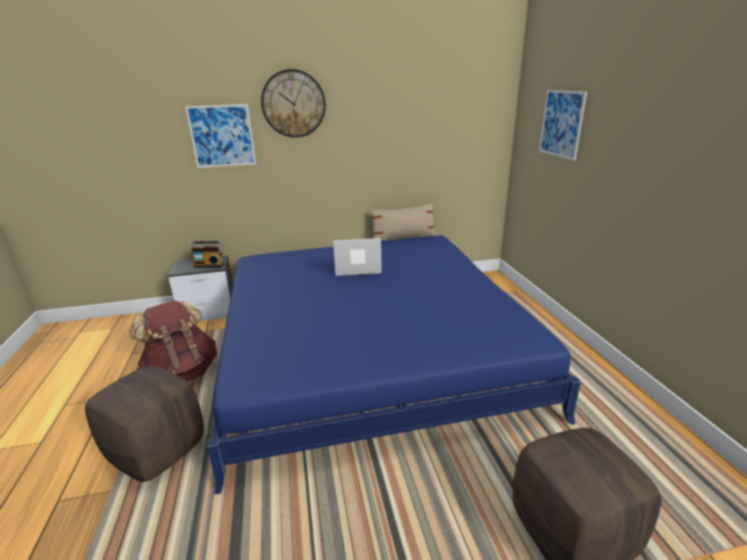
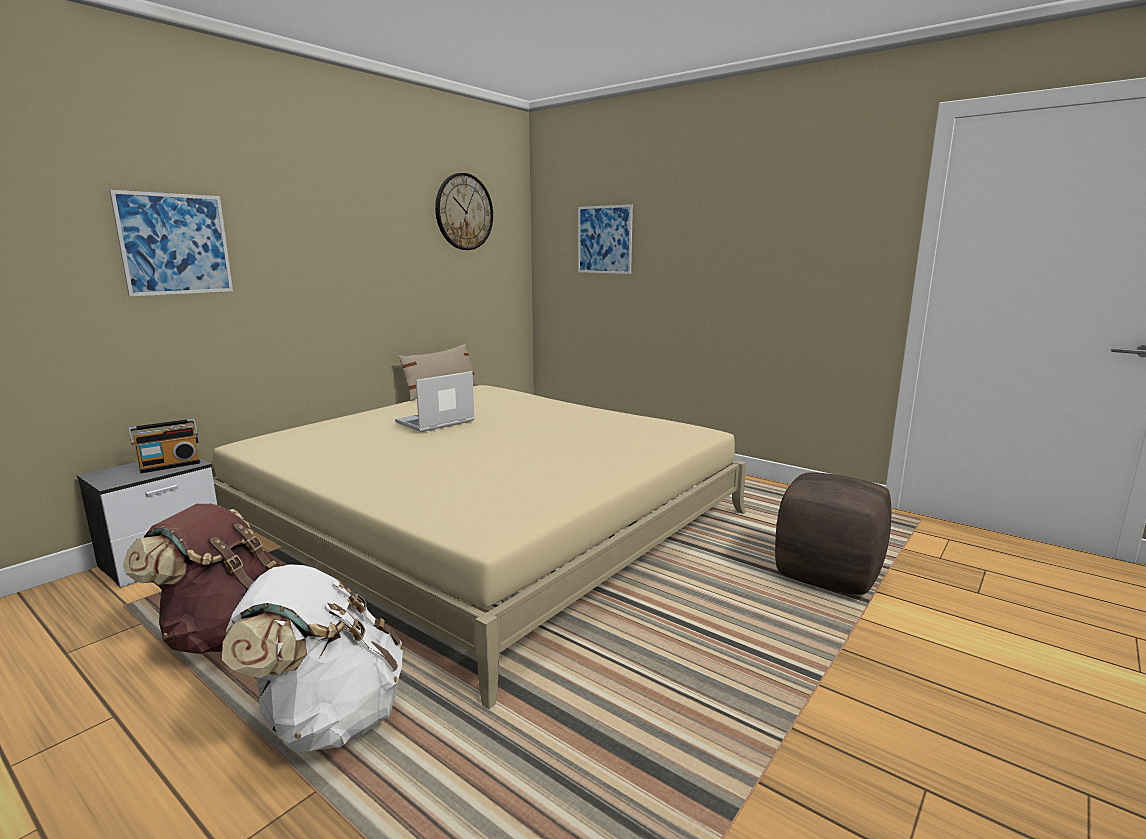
camera: 40 degrees left, 10 degrees down
(157, 450) = (327, 719): brown ottoman -> white backpack
(293, 104) = (288, 203): wall clock -> wall clock (464, 212)
(368, 349) = (485, 523): blue bed -> beige bed

